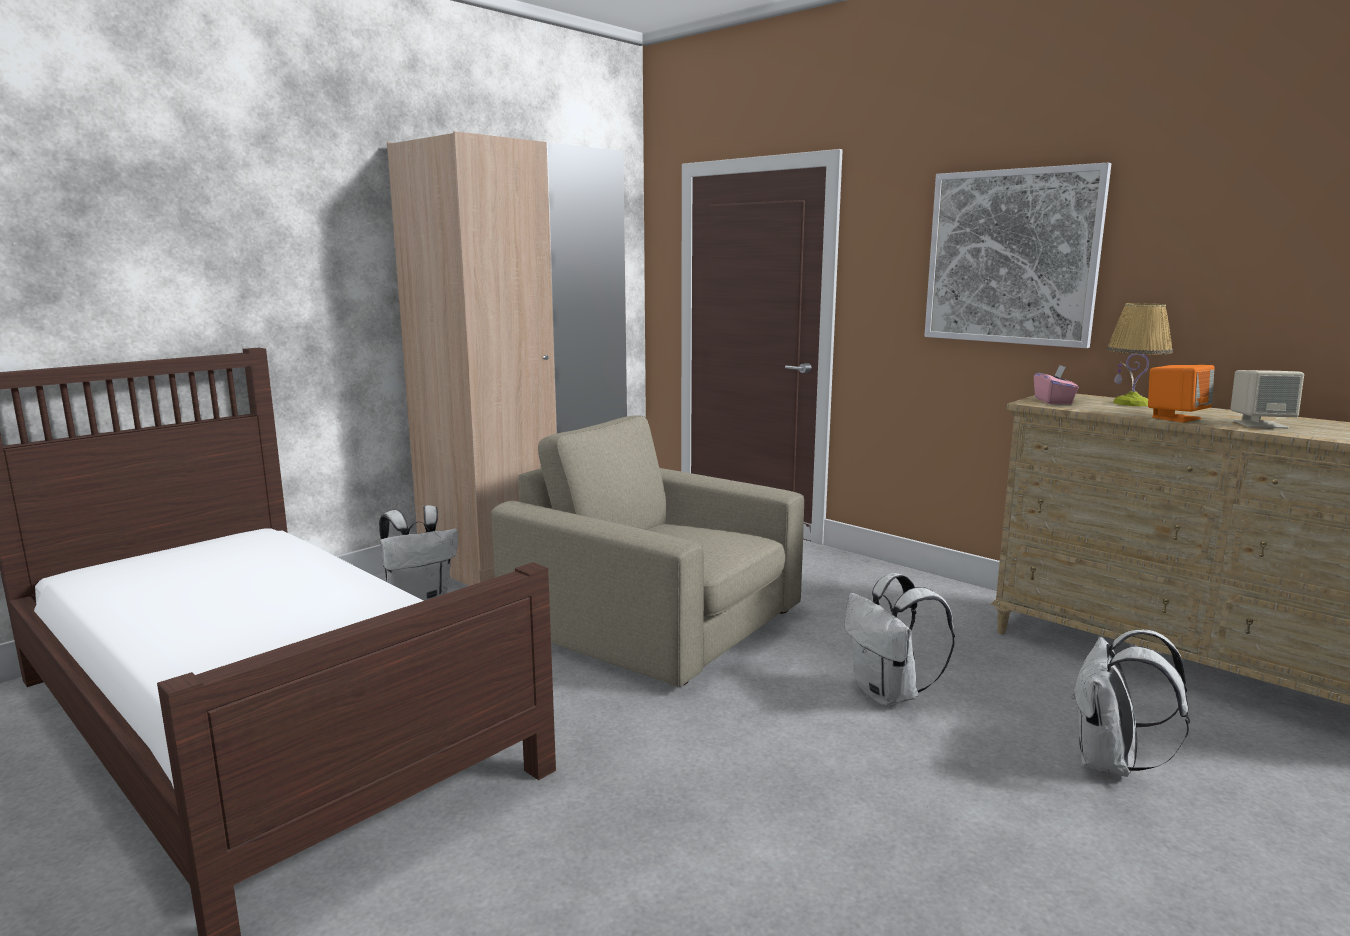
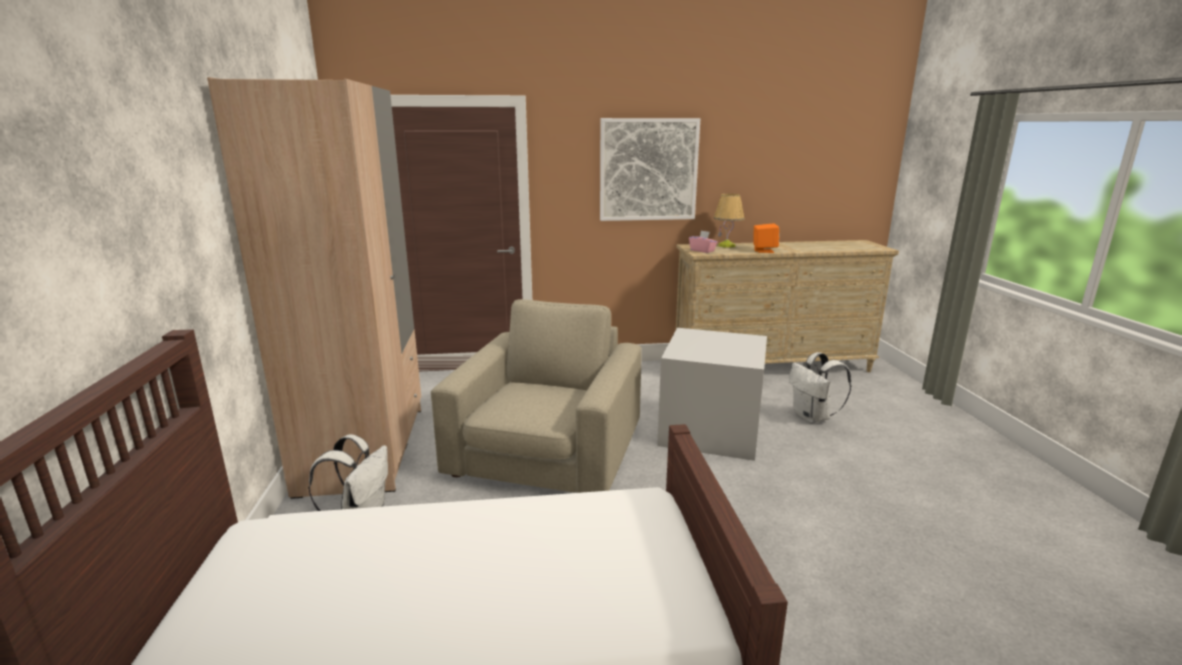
camera: 50 degrees left, 5 degrees up
(657, 621) = (547, 449): beige armchair -> beige armchair turned 120 degrees clockwise
(889, 695) = (712, 430): white backpack -> grey storage box
(1260, 424) = (792, 248): beige speaker -> none

